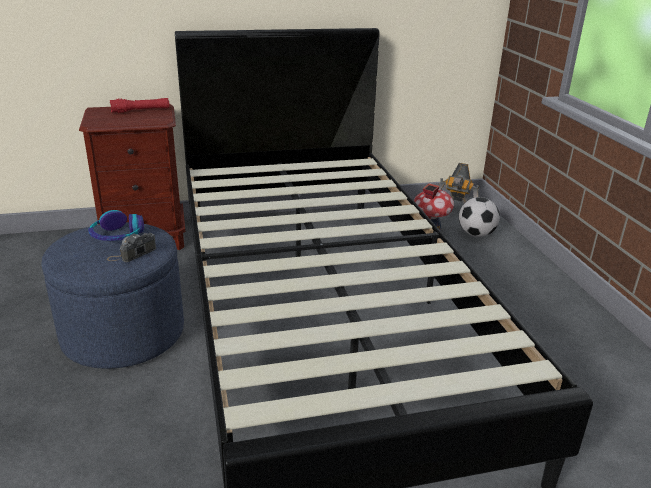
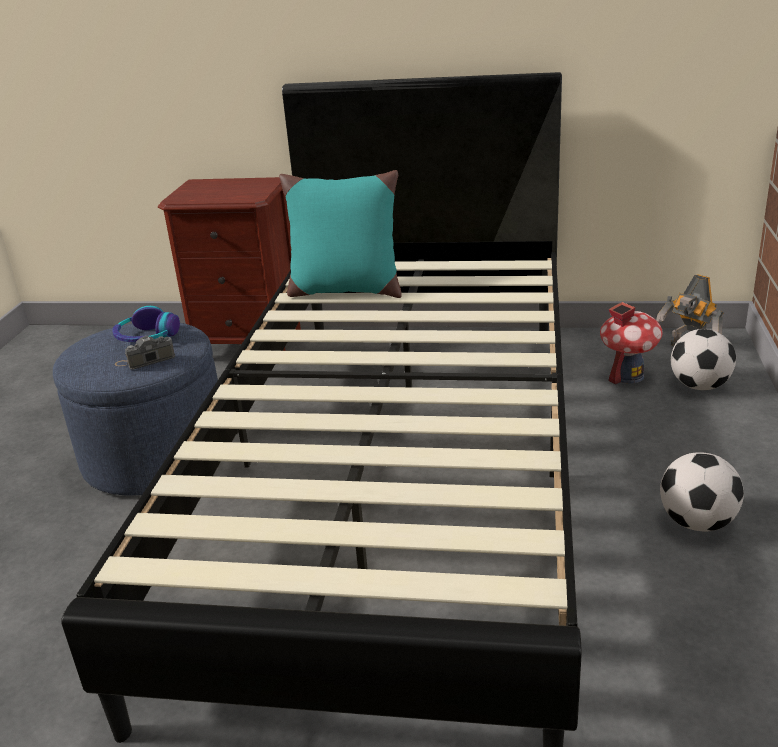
camera: 25 degrees right, 0 degrees up
(141, 111) = (241, 185): red flashlight -> none
(243, 188) = (345, 290): none -> turquoise pillow
(528, 318) = (697, 523): none -> football

